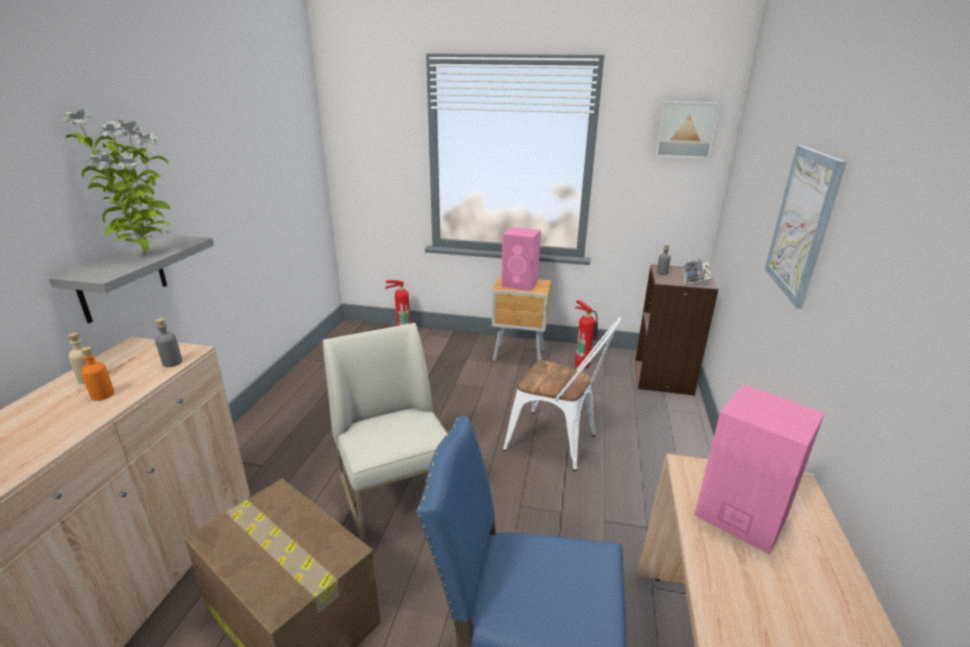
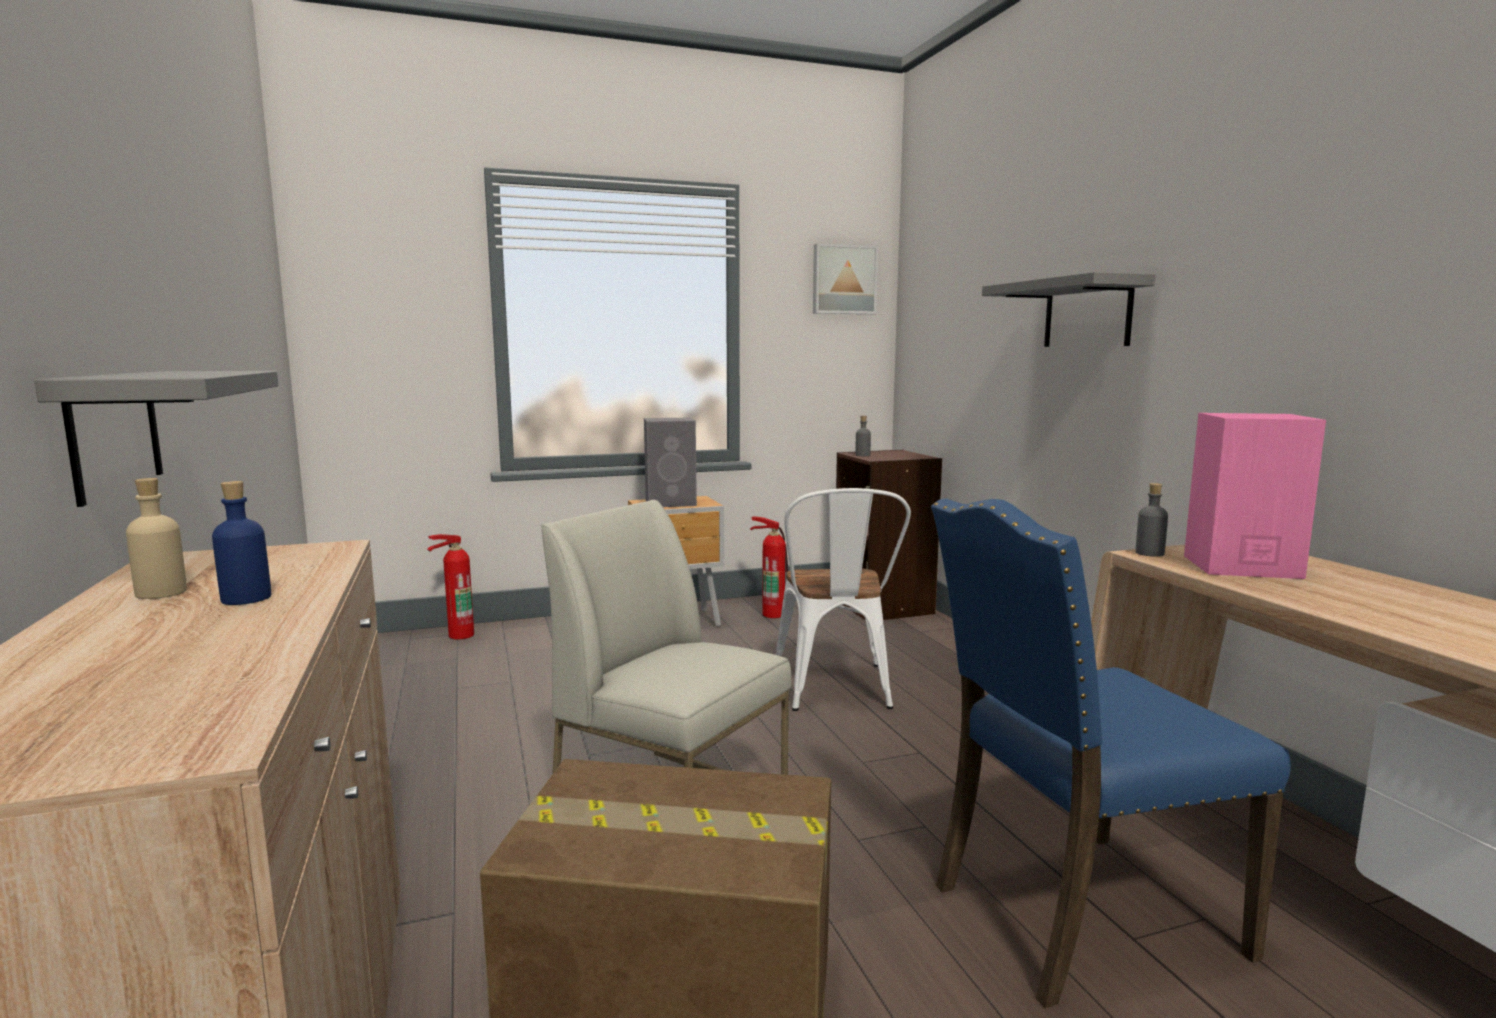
camera: 30 degrees left, 15 degrees down
(102, 395) = (246, 598): orange bottle -> blue bottle
(146, 254) = (191, 372): potted plant -> none
(172, 362) = (321, 558): grey bottle -> grey bottle (1149, 553)
(520, 284) = (672, 503): pink speaker -> grey speaker
(558, 443) = (835, 691): white chair -> white chair turned 90 degrees clockwise
(696, 277) = (904, 454): keyboard -> none
(802, 224) = (1087, 314): picture -> grey shelf

